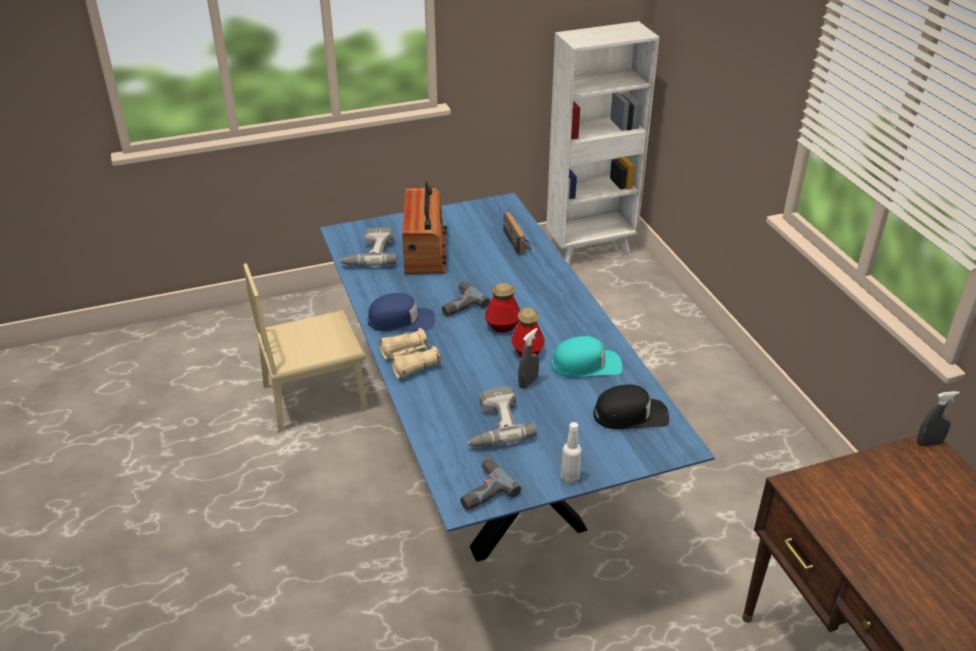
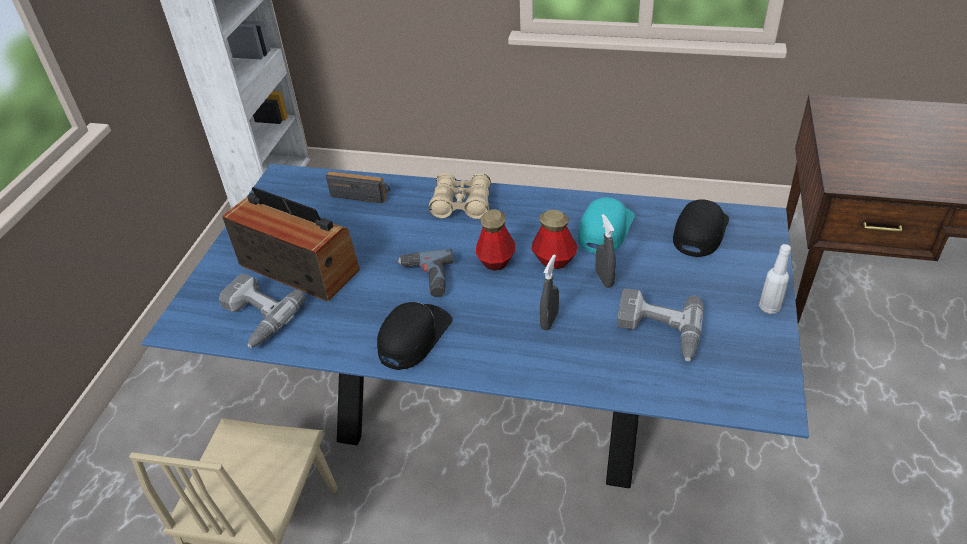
camera: 55 degrees left, 5 degrees up
(401, 320) = (414, 337): blue cap -> black cap
(409, 361) = (496, 358): beige binoculars -> beige binoculars (461, 204)
(482, 490) = (757, 381): power drill -> none
(929, 443) = (822, 102): grey spray bottle -> grey spray bottle (549, 321)

